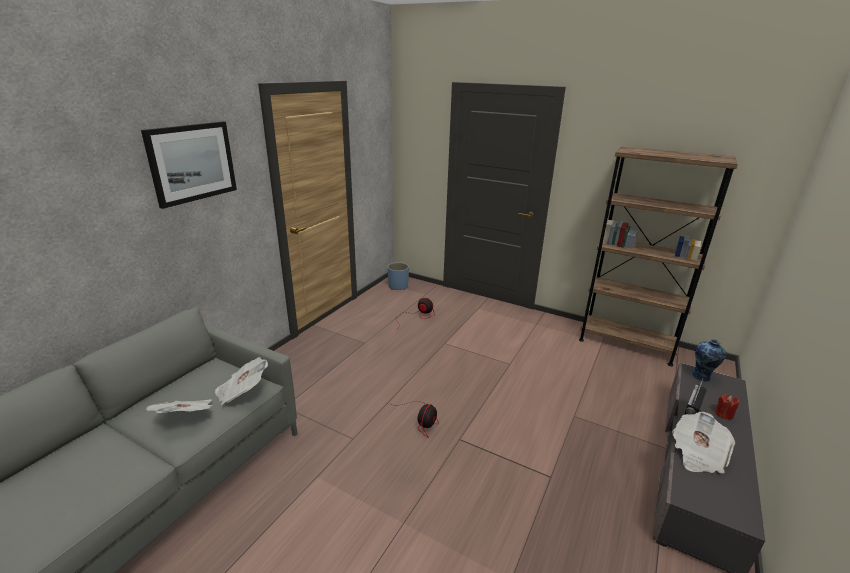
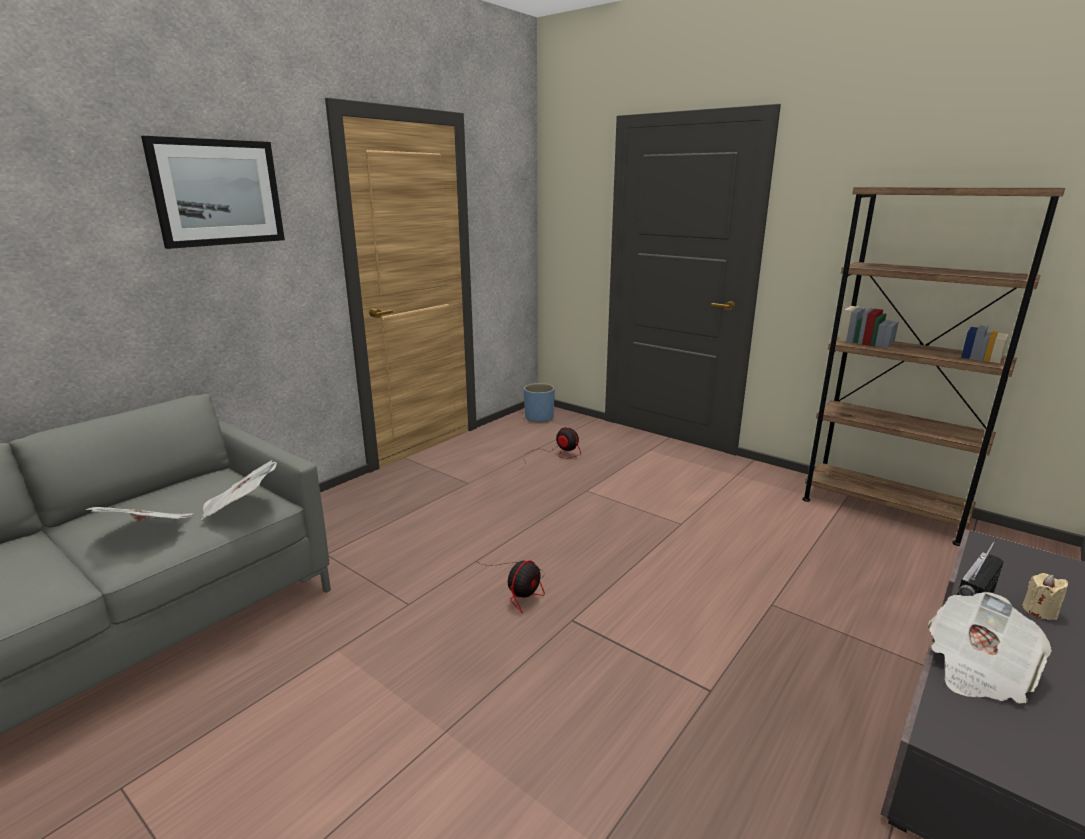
camera: 10 degrees right, 5 degrees down
(702, 377) = (1004, 552): vase -> none
(723, 414) = (1039, 611): red candle -> beige candle

